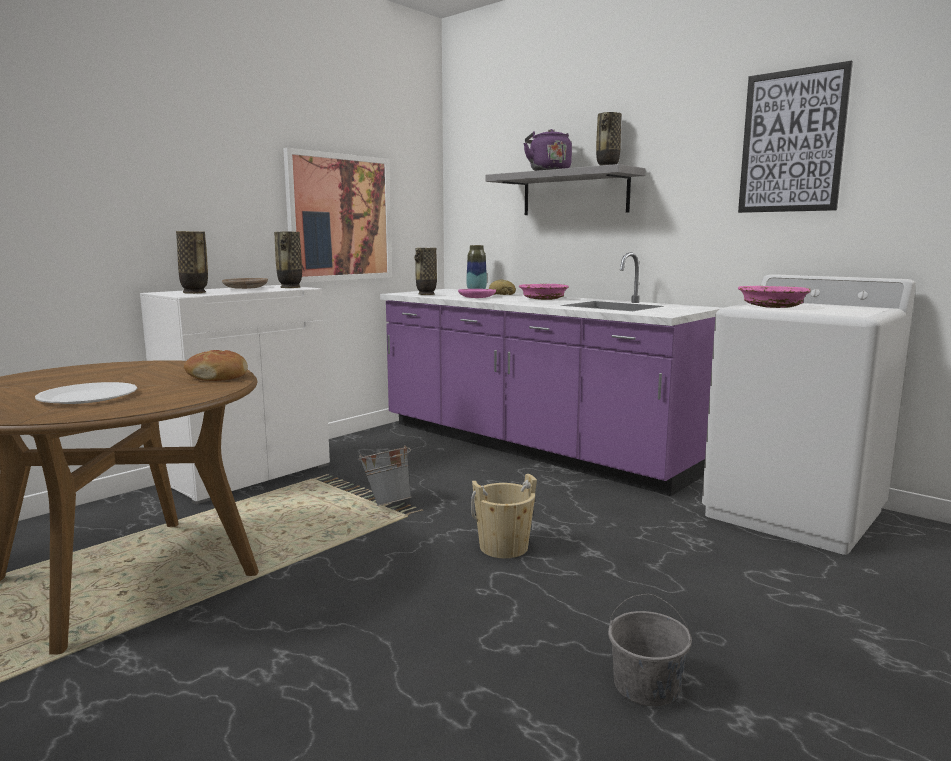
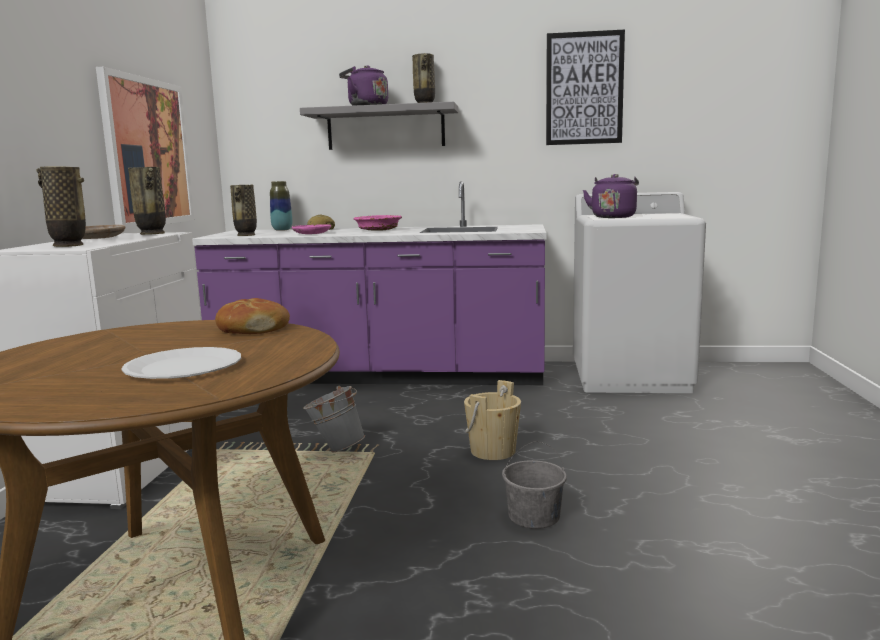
camera: 35 degrees left, 0 degrees up
(647, 686) = (722, 499): grey bucket -> grey bucket (534, 516)
(772, 306) = (613, 217): pink bowl -> purple kettle

